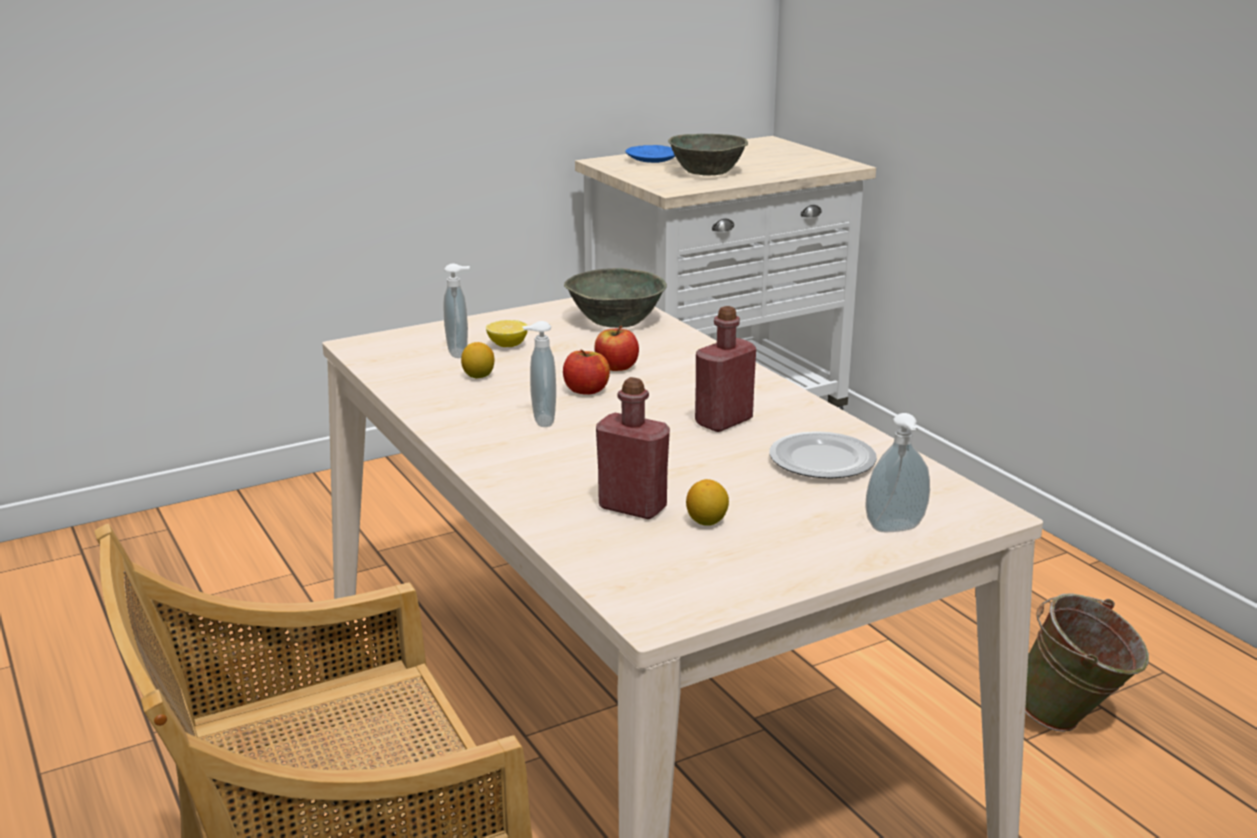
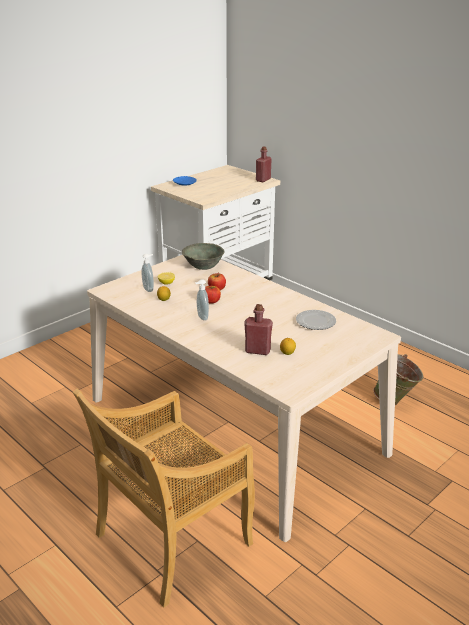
camera: 15 degrees left, 5 degrees up
(708, 172) = (212, 189): grey bowl -> none
(723, 421) = (271, 309): red bottle -> red bottle (263, 180)
(896, 529) = (354, 347): soap dispenser -> none

